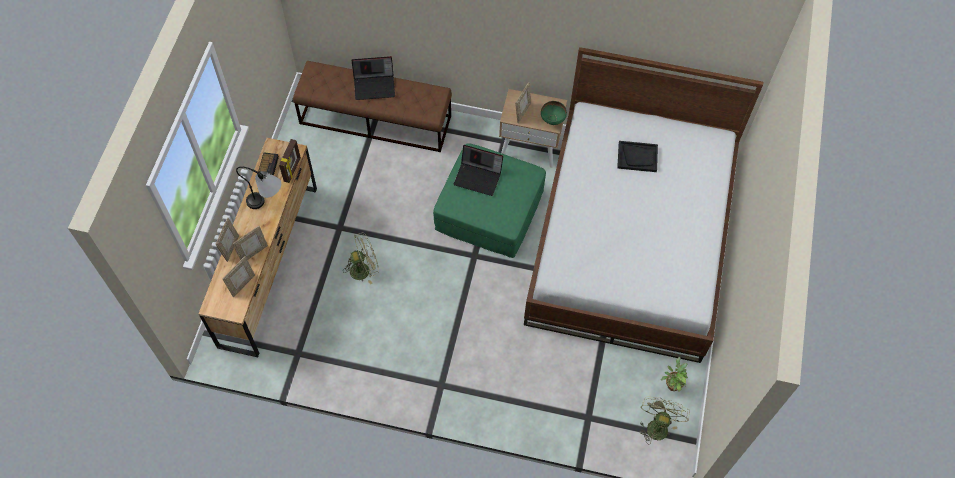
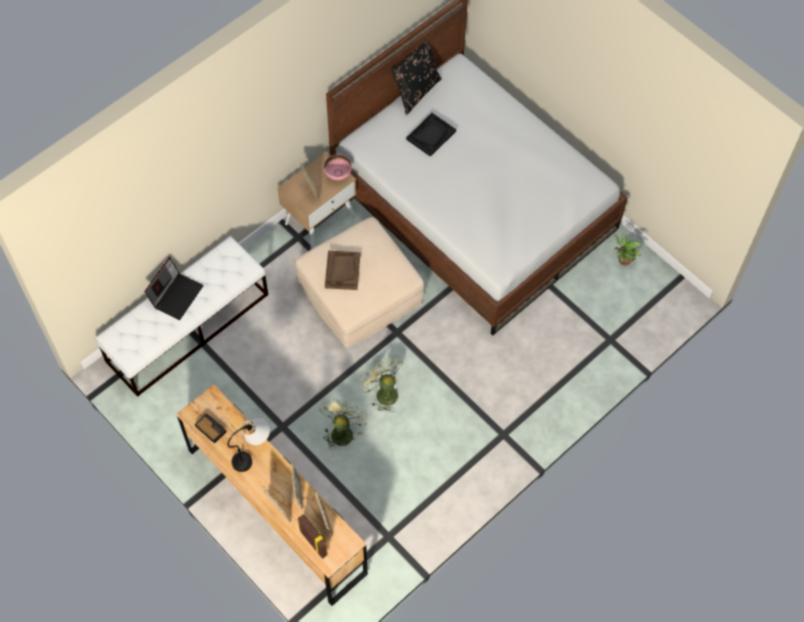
camera: 55 degrees left, 0 degrees up
(292, 169) = (232, 410): picture frame -> picture frame (314, 542)
(376, 120) = (188, 327): brown bench -> white bench
(478, 177) = (342, 271): laptop -> brown tray
(489, 209) = (359, 291): green ottoman -> beige ottoman
(553, 120) = (338, 175): green bowl -> pink bowl
(657, 425) = (650, 294): green fan -> green fan (383, 393)
(669, 123) = (416, 91): none -> black pillow

